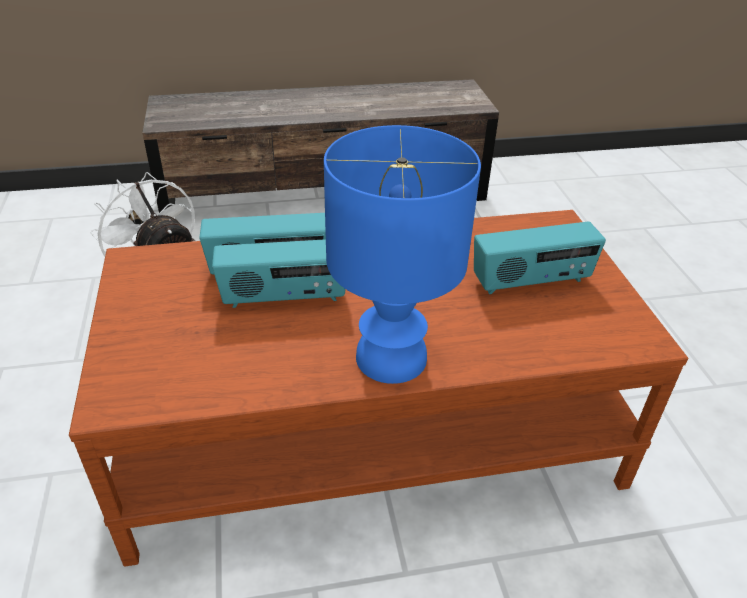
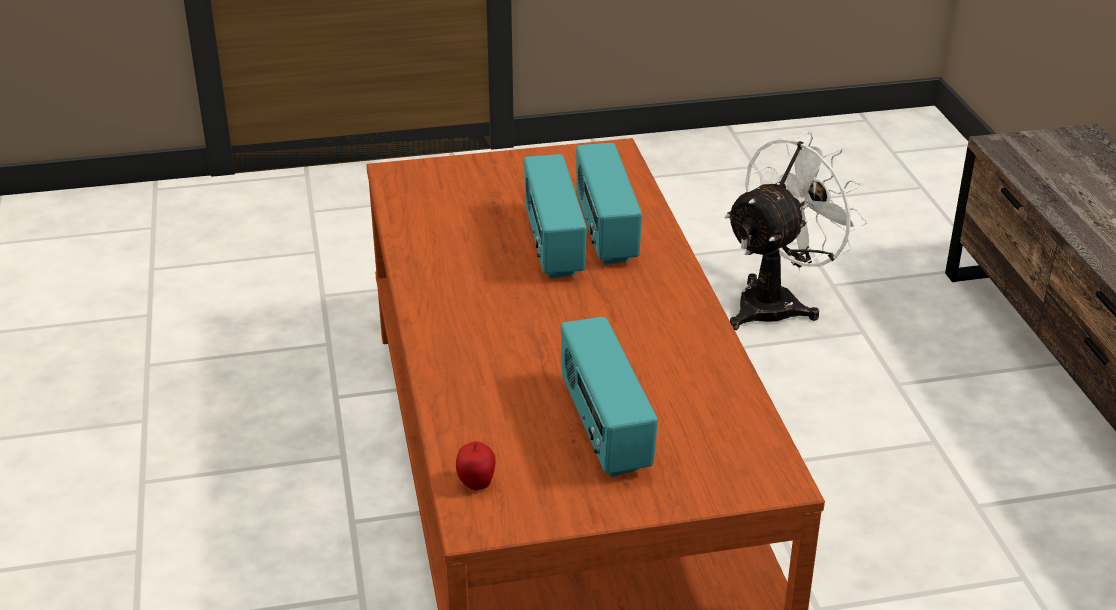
camera: 90 degrees right, 5 degrees down
(392, 359) = (449, 316): blue table lamp -> none
(609, 342) = (476, 484): none -> apple

